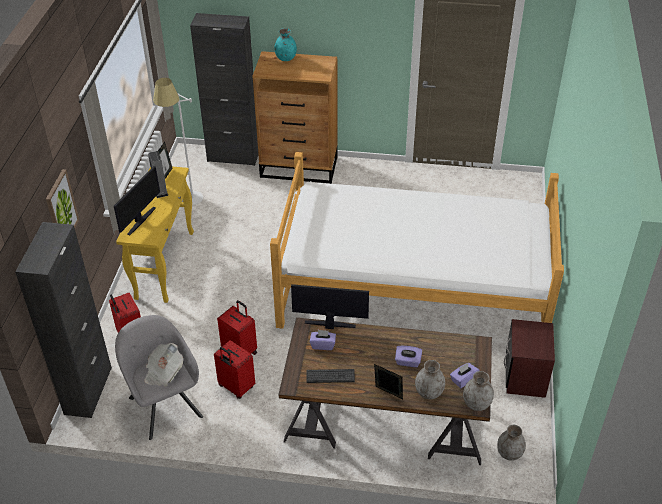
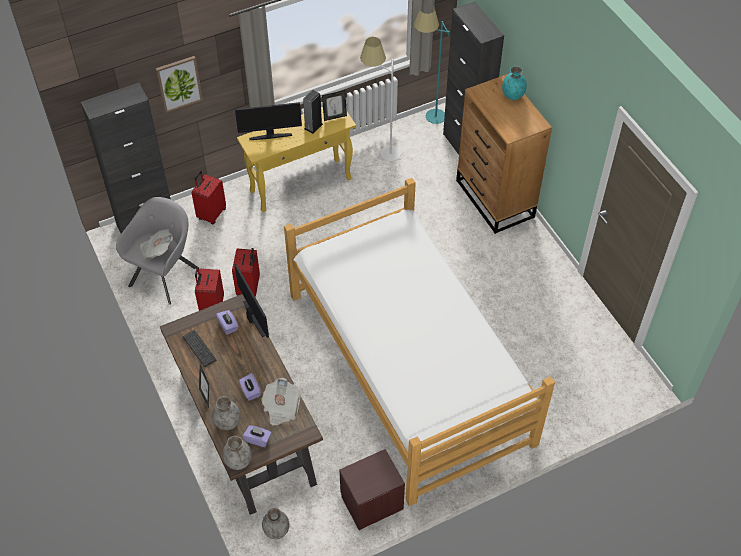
camera: 55 degrees right, 10 degrees up
(184, 162) = (428, 120): none -> turquoise floor lamp
(441, 349) = (281, 408): none -> newspaper

